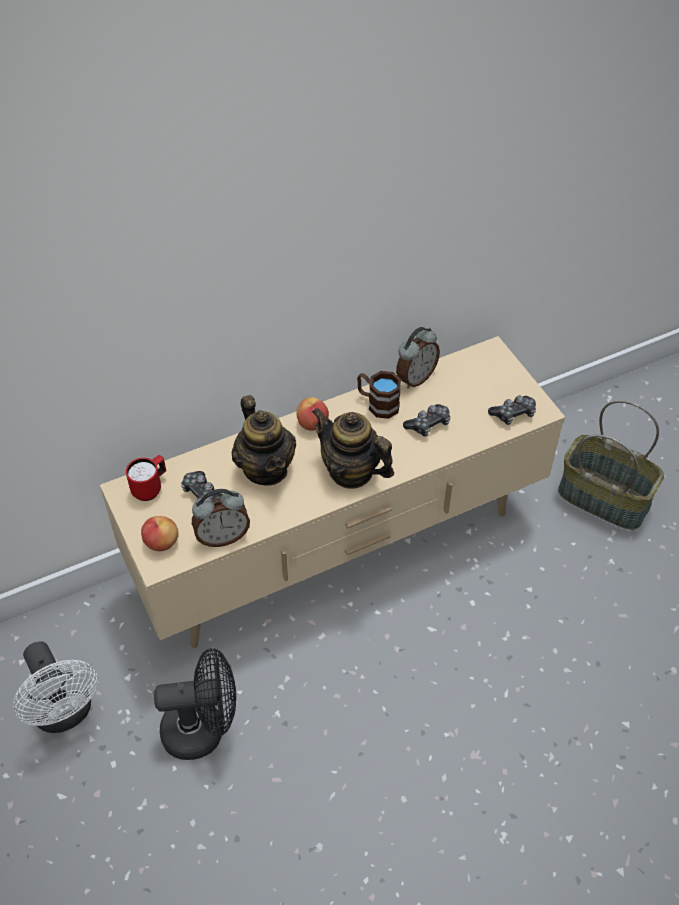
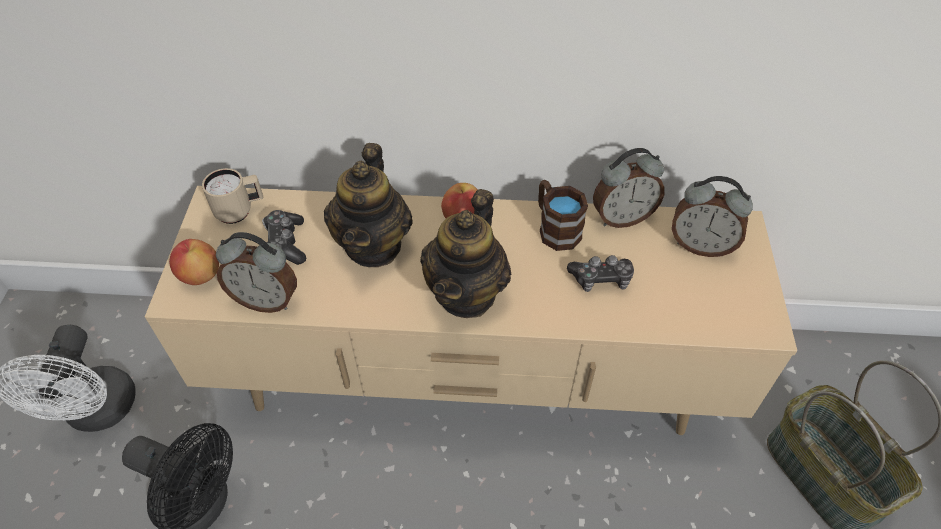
camera: 30 degrees right, 0 degrees up
(150, 488) = (240, 211): red mug -> beige mug
(351, 471) = (467, 293): teapot -> teapot turned 135 degrees counterclockwise
(475, 375) = (701, 245): none -> alarm clock
(513, 414) = (724, 315): game controller -> none

